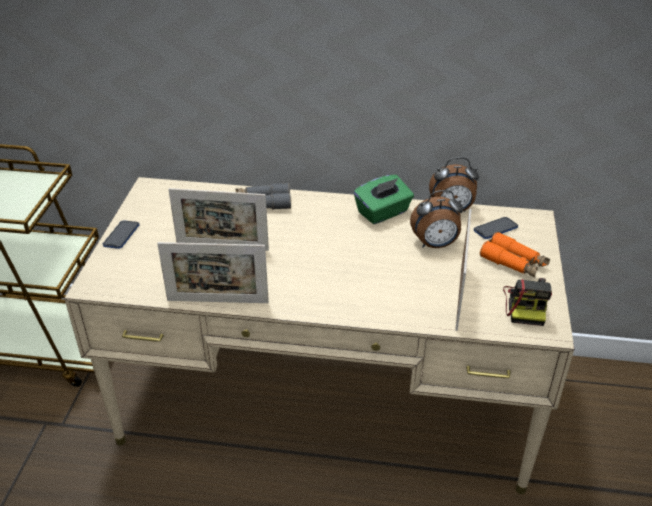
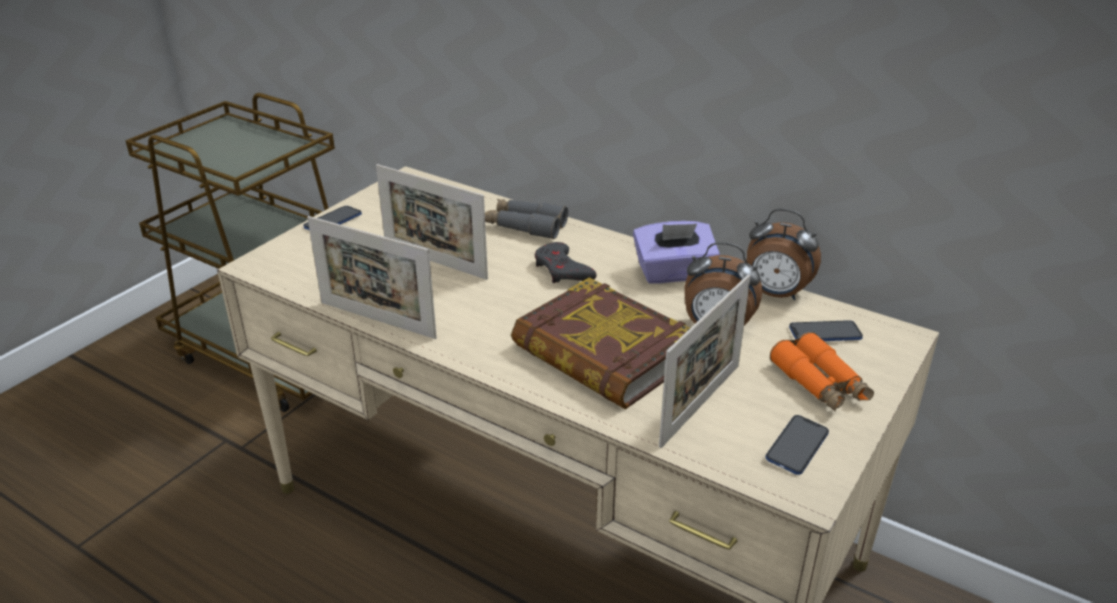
camera: 25 degrees right, 5 degrees down
(312, 229) = (562, 270): none -> grey game controller
(381, 281) = (603, 354): none -> book
(383, 212) = (674, 273): green tissue box -> purple tissue box
(527, 305) = (797, 446): camera -> phone

